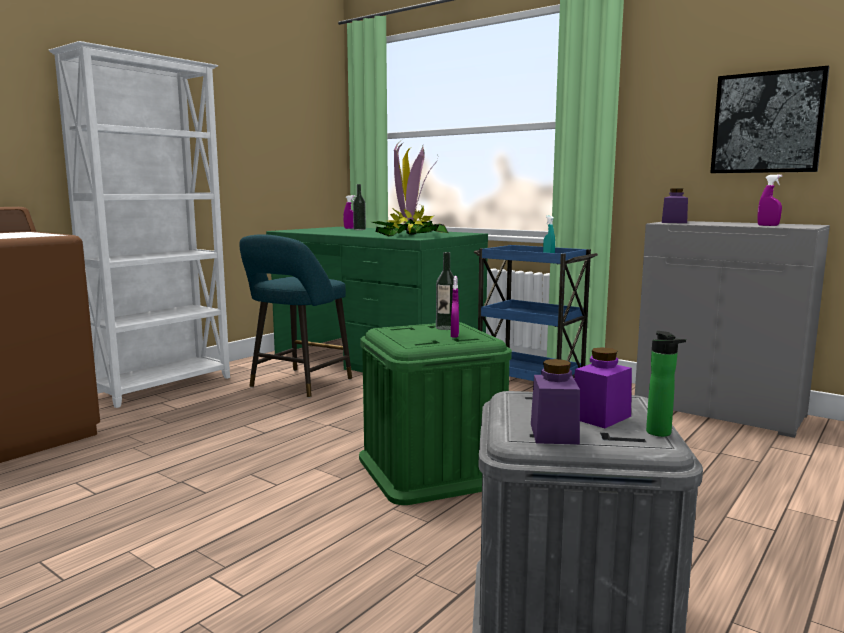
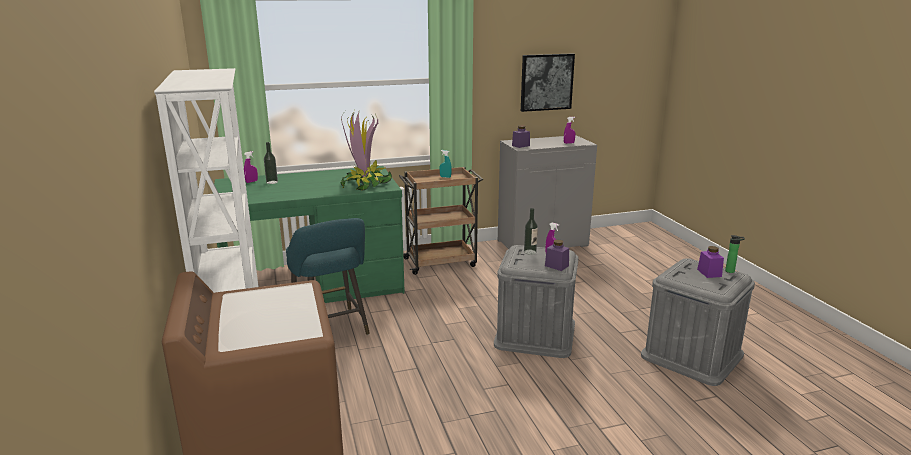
camera: 55 degrees left, 10 degrees up
(432, 469) = (535, 334): green storage box -> grey storage box
(530, 382) = (441, 262): blue cart -> brown cart
(554, 434) = (722, 286): purple jar -> purple jar (556, 266)

